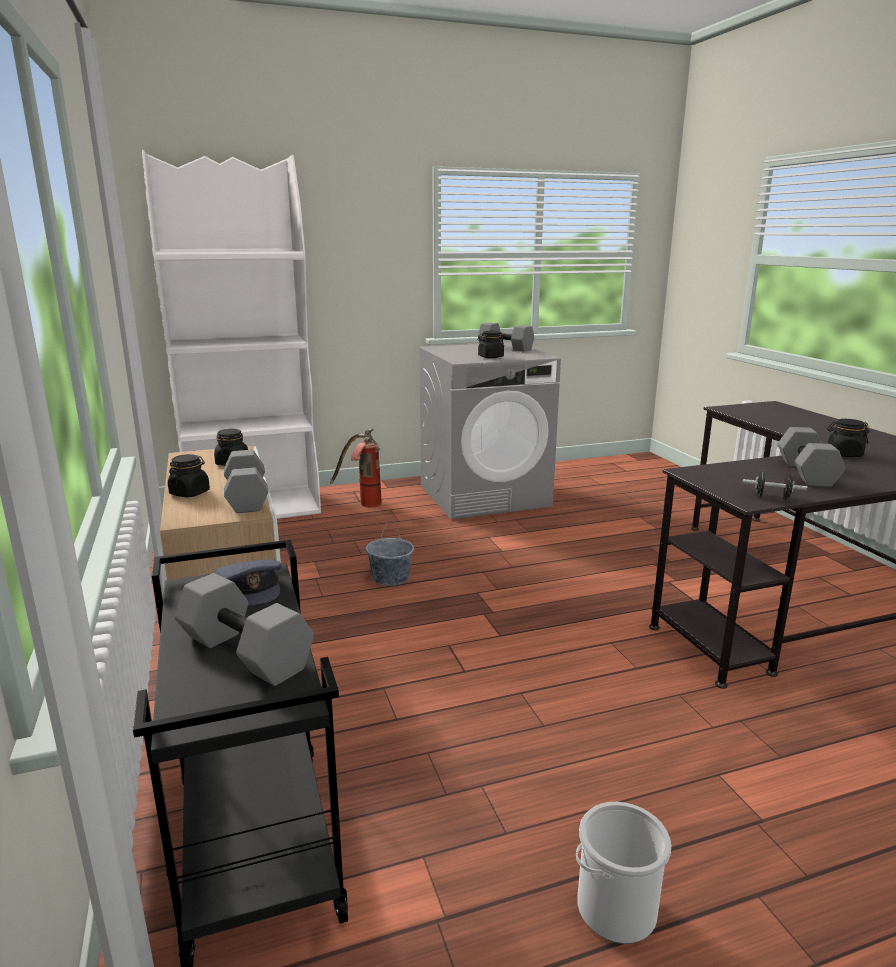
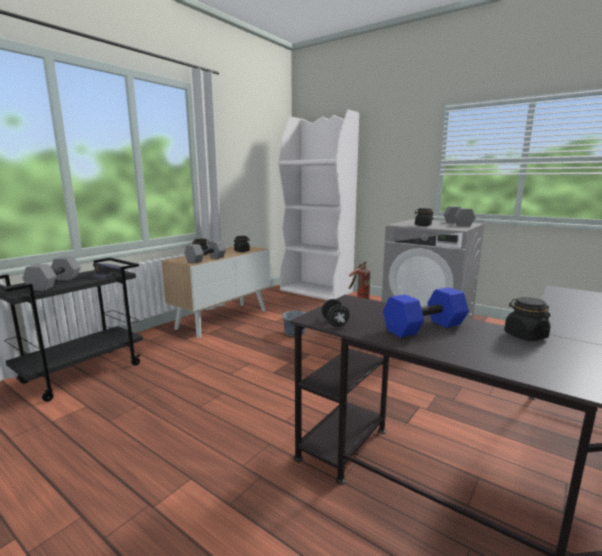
camera: 55 degrees right, 5 degrees down
(617, 908) = (63, 465): bucket -> none
(808, 473) = (424, 328): grey dumbbell -> blue dumbbell

